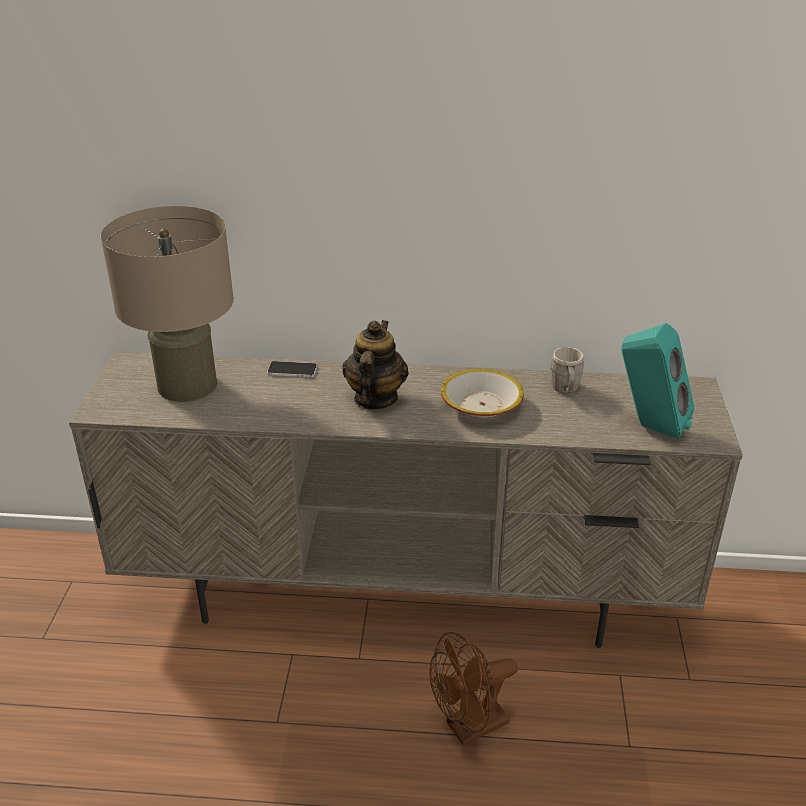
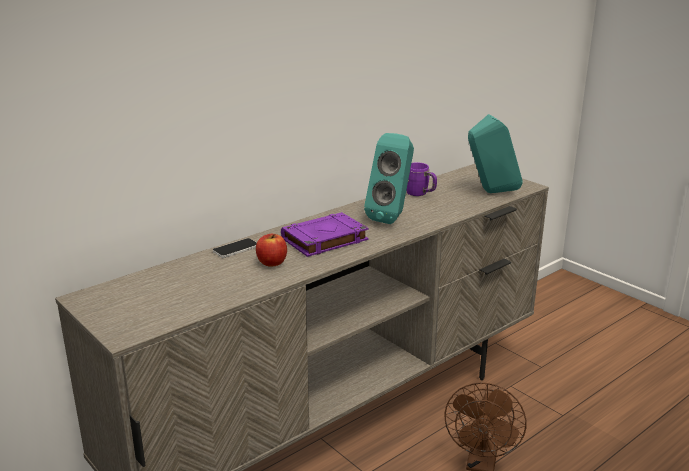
camera: 45 degrees left, 10 degrees down
(187, 385) = (171, 288): beige table lamp -> none
(293, 400) = (272, 262): none -> apple
(374, 398) = (324, 240): teapot -> purple book
(482, 405) = (392, 217): bowl -> turquoise speaker
(565, 390) = (420, 194): grey mug -> purple mug

